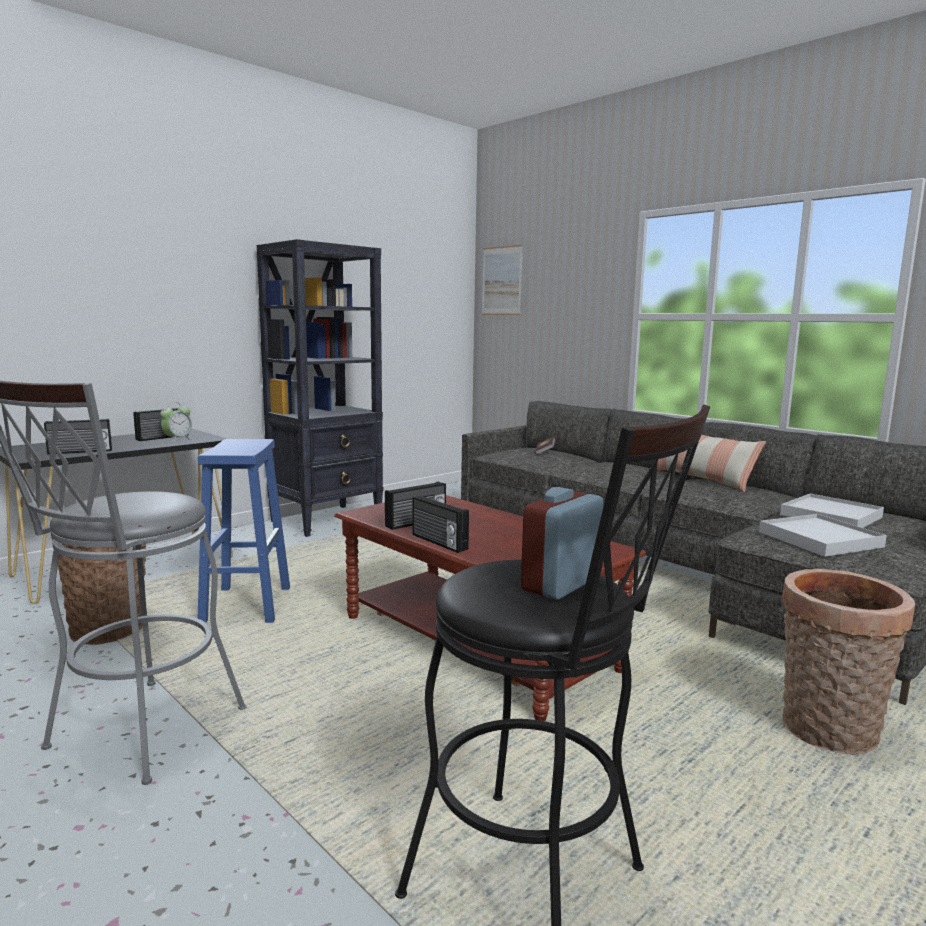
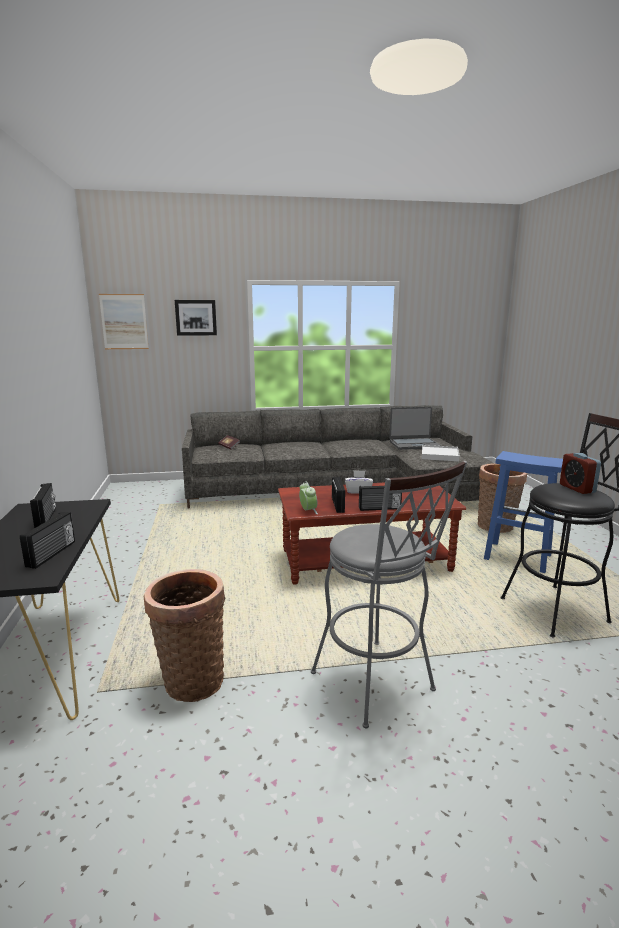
camera: 55 degrees left, 5 degrees up
(177, 440) = (72, 514): alarm clock -> alarm clock (308, 511)
(247, 604) = (225, 613): blue stool -> blue stool (516, 557)
(327, 520) = (101, 547): black bookcase -> none
(491, 522) = (358, 491): none -> white tissue box
(573, 272) = (196, 317): none -> picture
(702, 479) = (336, 441): pillow -> none
(831, 516) = (414, 444): white tray -> laptop

